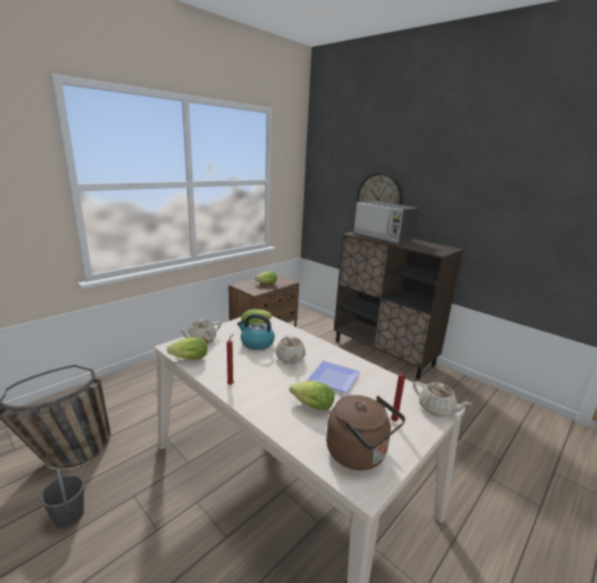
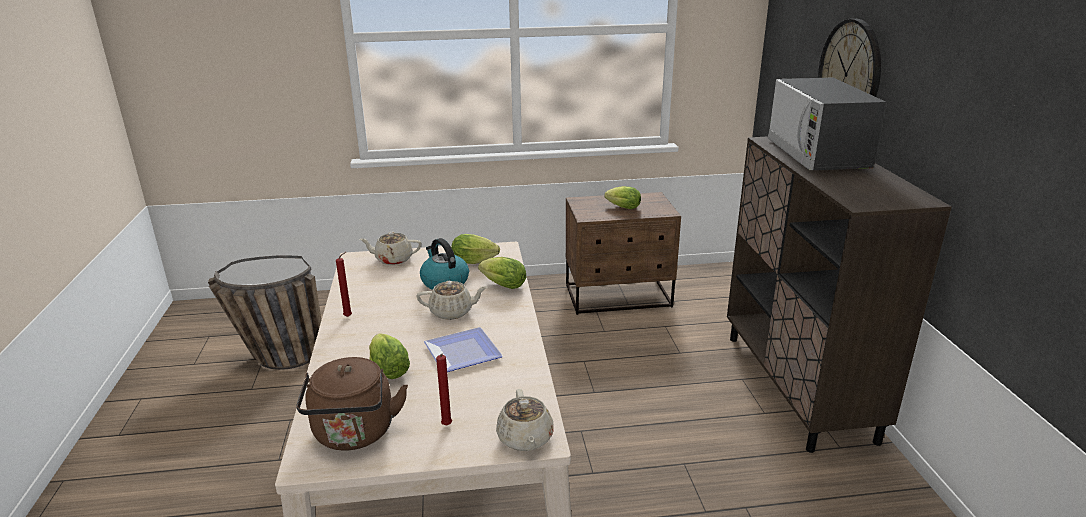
camera: 40 degrees right, 5 degrees up
(68, 515) = (232, 410): grey bucket -> none
(187, 359) = (350, 276): lettuce -> lettuce (501, 285)
(290, 358) = (452, 312): beige teapot -> beige teapot turned 120 degrees counterclockwise

